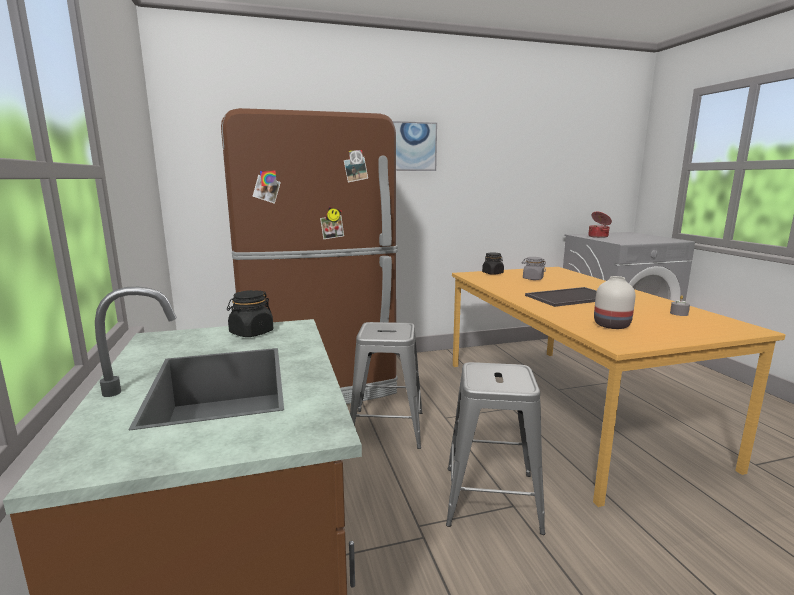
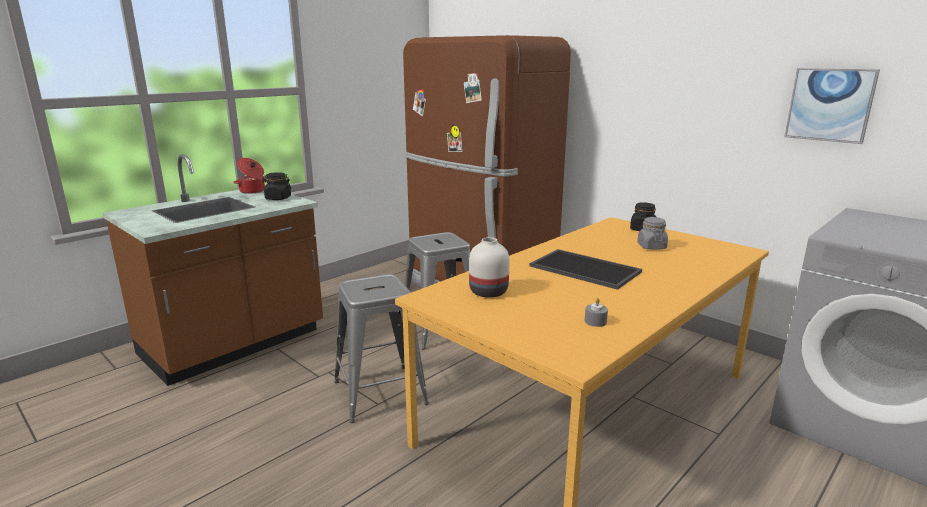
camera: 60 degrees right, 5 degrees up
(413, 146) = (620, 60): picture -> picture (830, 105)
(598, 236) = (873, 223): cooking pot -> cooking pot (252, 191)

